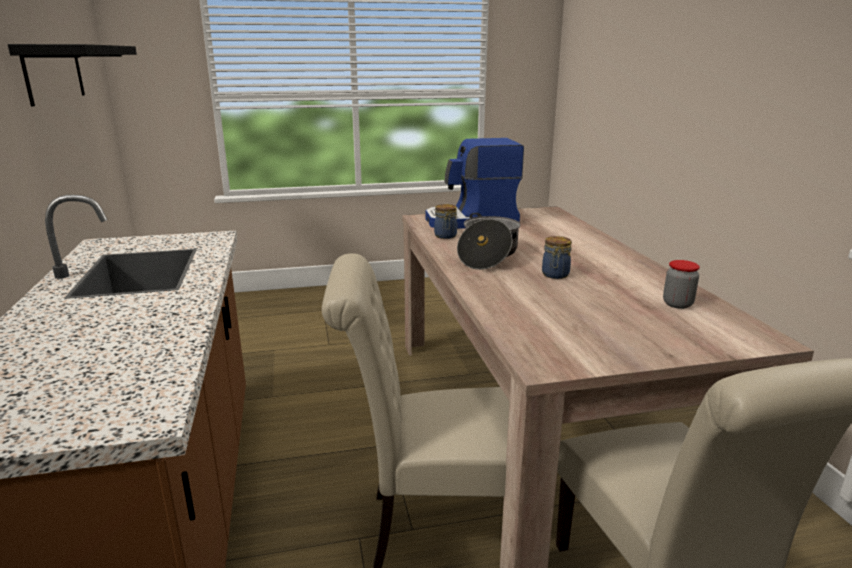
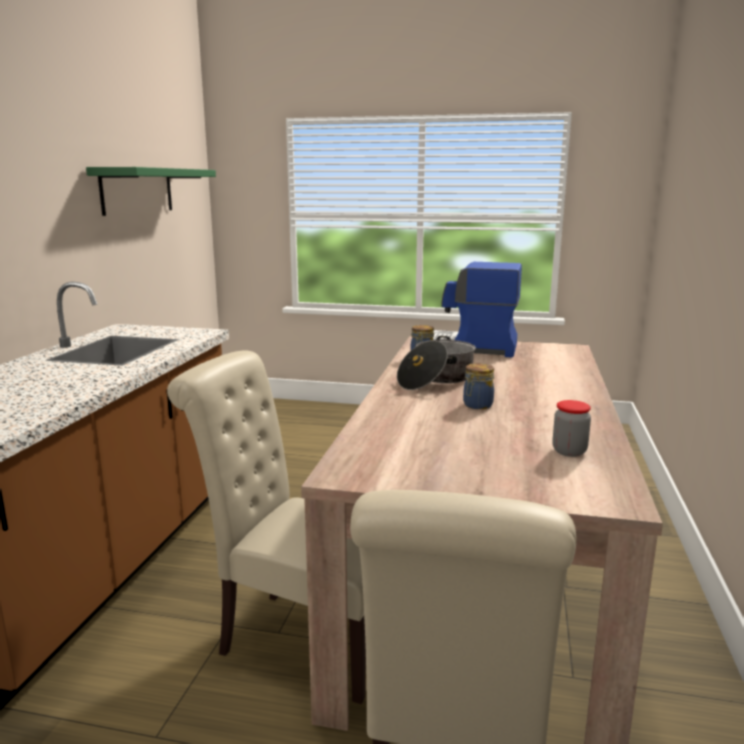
camera: 25 degrees right, 5 degrees down
(54, 73) = (137, 190): black shelf -> green shelf

